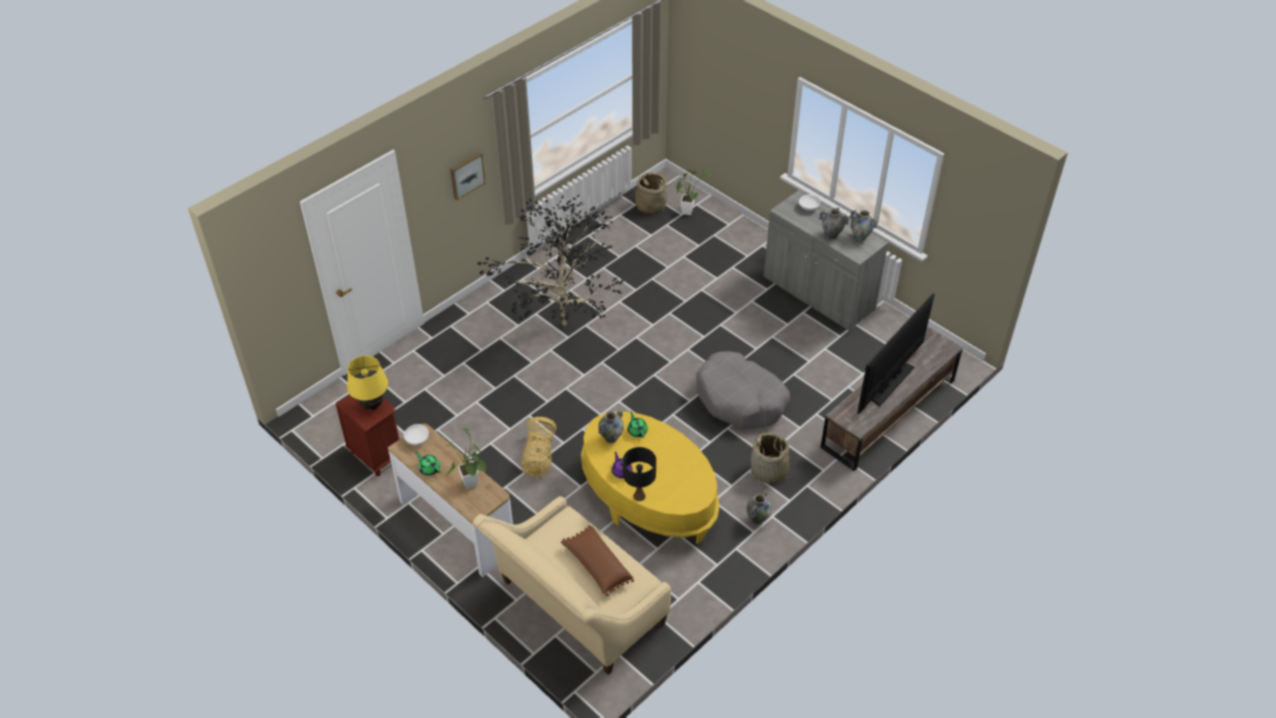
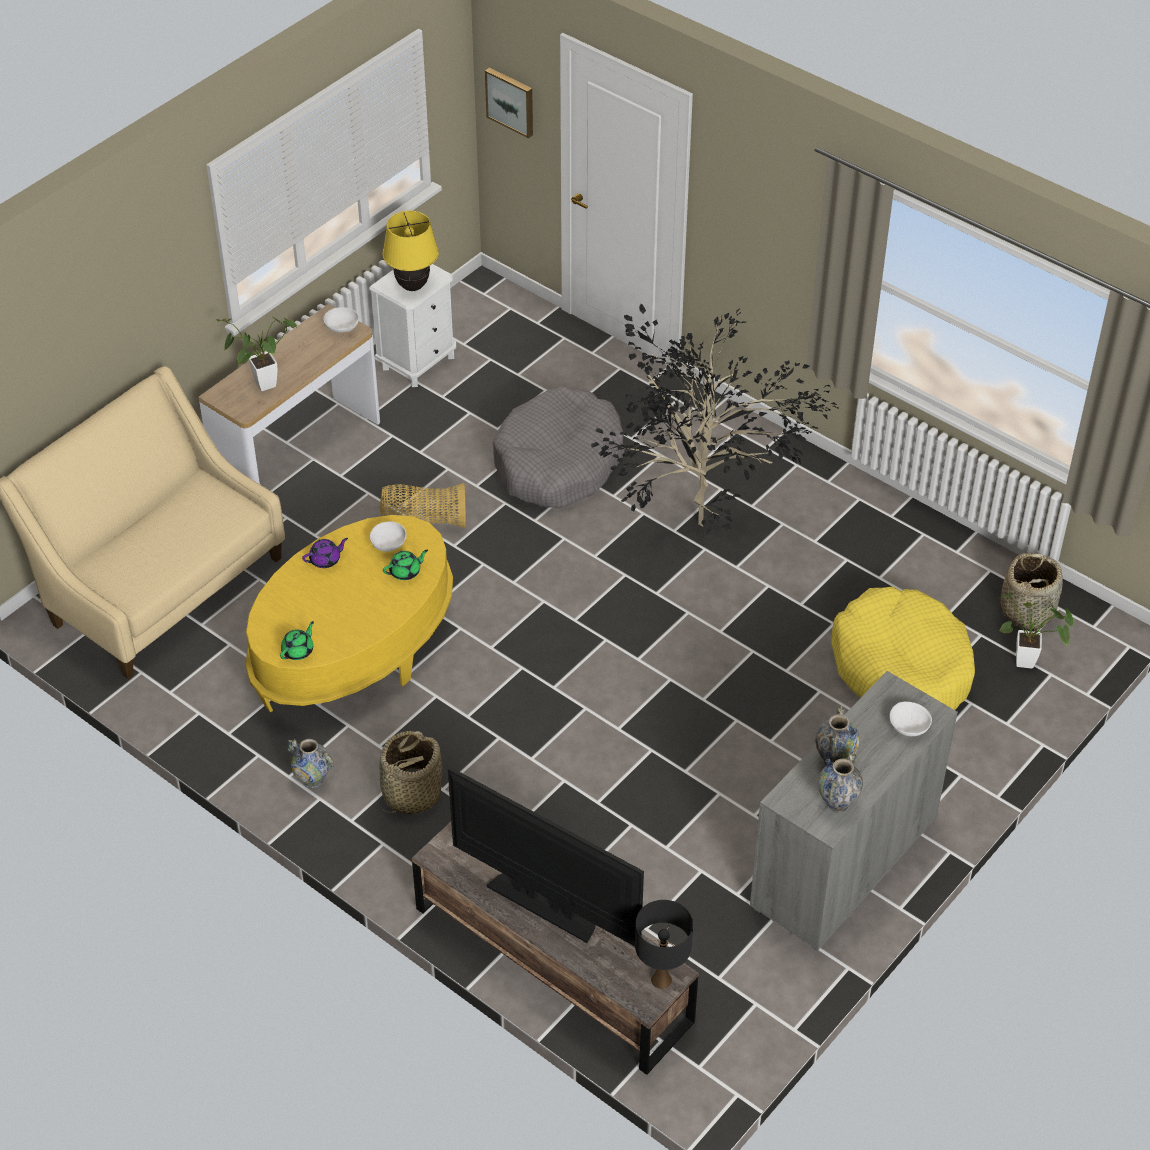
camera: 85 degrees right, 0 degrees up
(377, 455) = (418, 362): brown nightstand -> white nightstand
(429, 468) = (291, 345): green teapot -> green teapot (298, 650)
(466, 175) = (784, 239): picture -> picture (511, 101)
(597, 566) = (160, 547): brown pillow -> none
(611, 438) = (389, 544): vase -> white bowl
(639, 496) = (280, 581): black table lamp -> black table lamp (661, 979)
(688, 257) = (901, 669): none -> yellow dog bed
(740, 399) = (563, 753): grey dog bed -> grey dog bed (558, 463)

